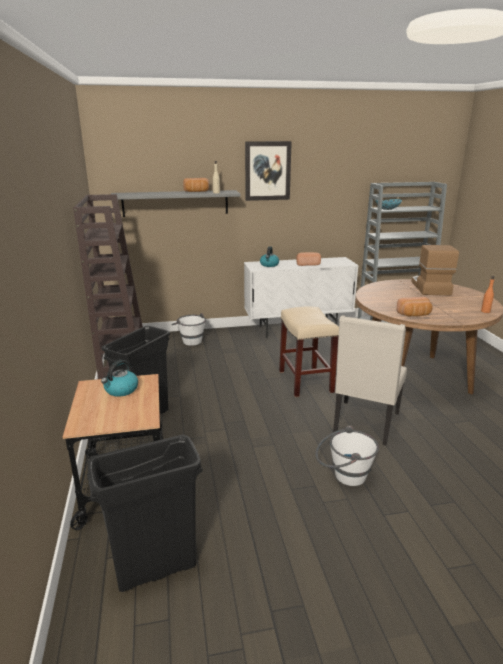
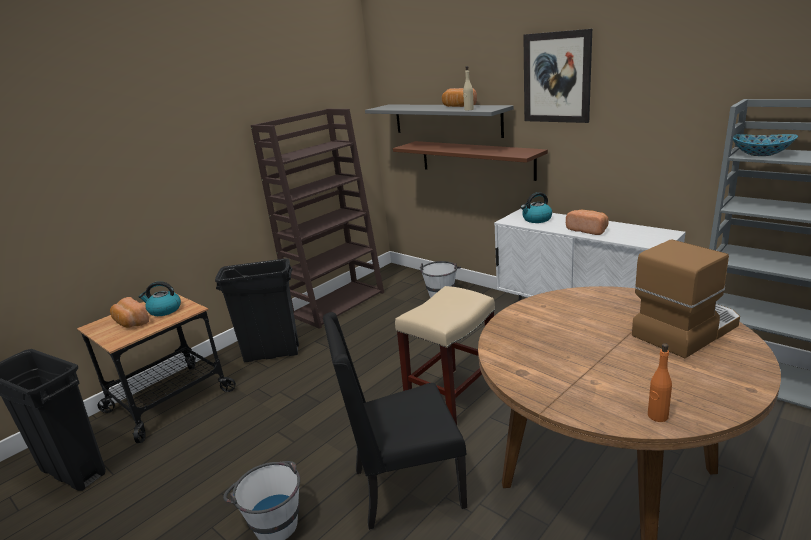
camera: 55 degrees right, 0 degrees up
(203, 232) = (476, 159): none -> brown shelf
(365, 423) = (405, 488): beige chair -> black chair
(414, 315) = (515, 360): bread -> bread (130, 323)

